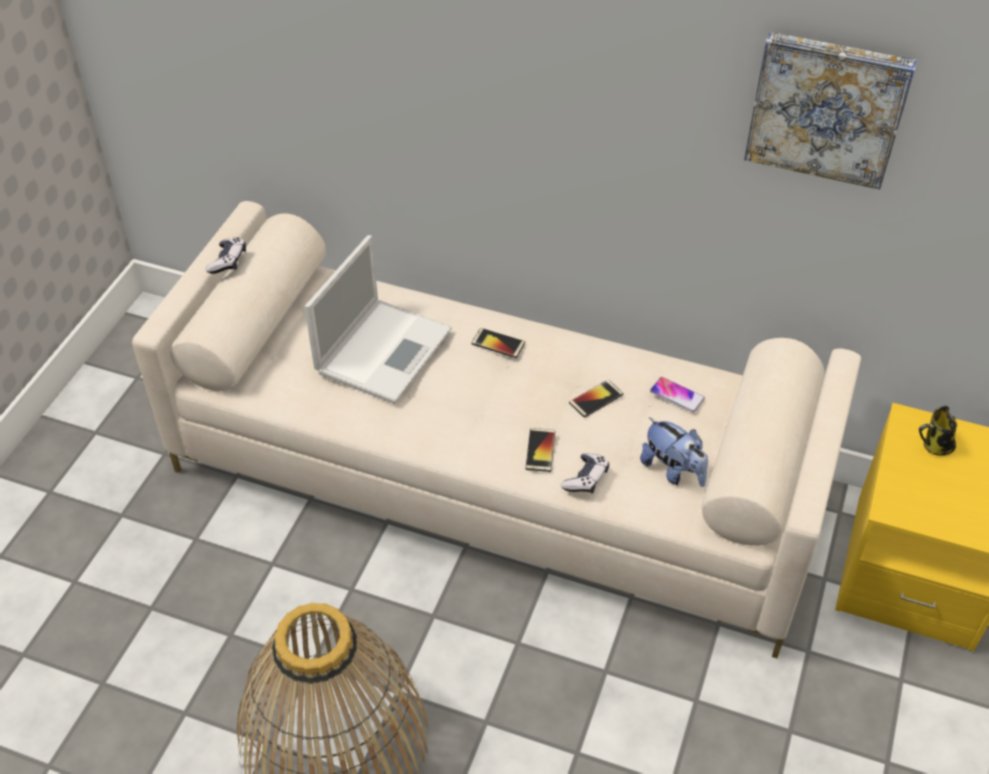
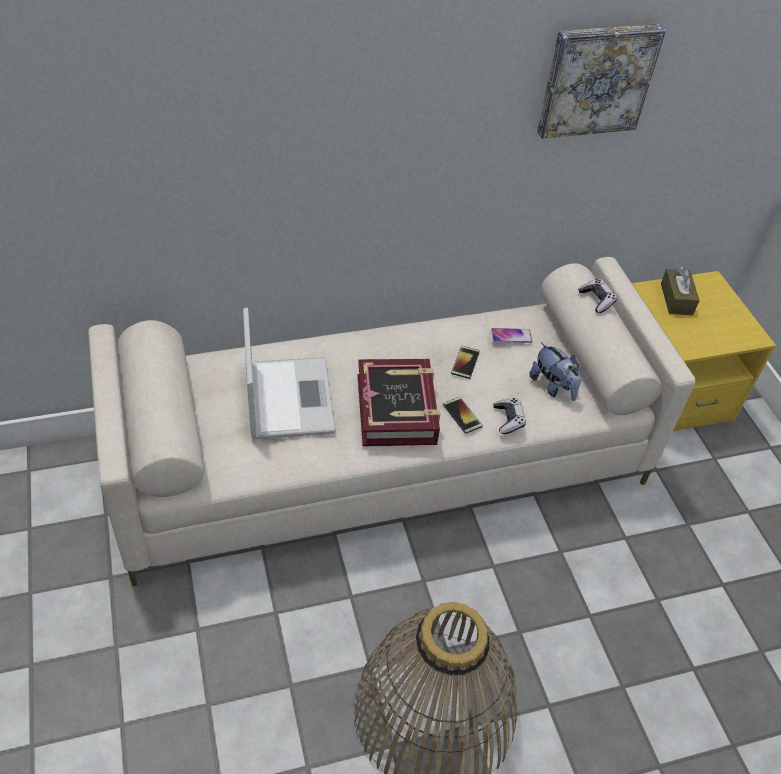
camera: 40 degrees left, 0 degrees up
(228, 261) = (128, 380): game controller -> game controller (596, 300)
(478, 411) = (397, 409): none -> book
(498, 343) = (366, 354): phone -> none
(673, 470) = (553, 387): plush toy -> plush toy turned 45 degrees clockwise
(935, 446) = (676, 299): mug -> brown tissue box

